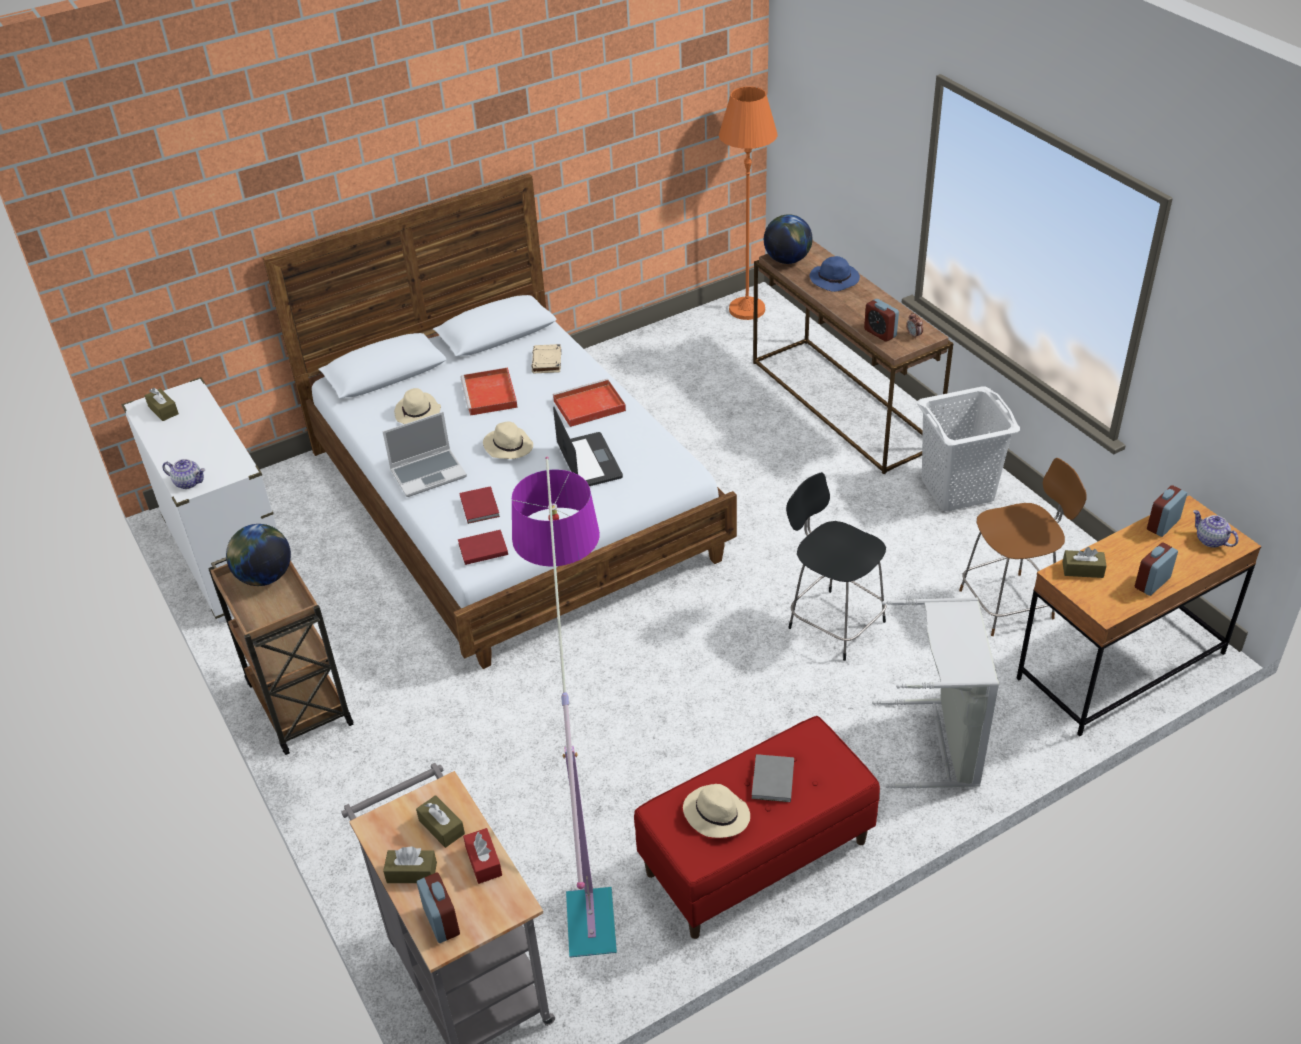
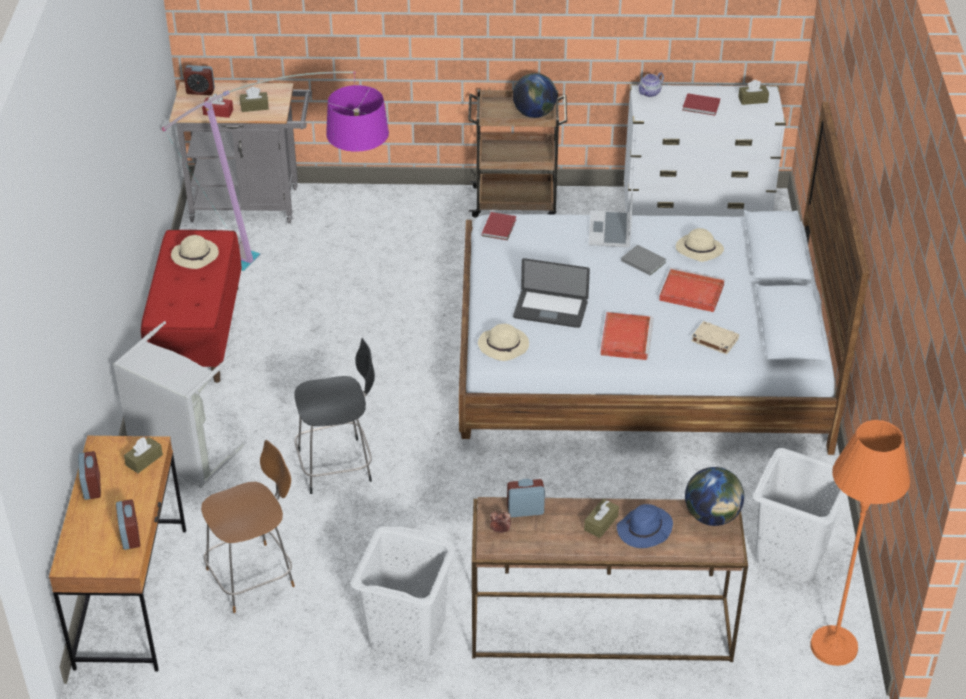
camera: 120 degrees right, 0 degrees up
(411, 872) = (238, 91): brown tissue box -> brown tissue box (601, 523)
(480, 506) = (547, 240): red book -> red book (702, 106)
(508, 446) = (609, 277): beige hat -> beige hat (504, 346)
(677, 350) = (791, 553): none -> white laundry basket
(772, 781) = (191, 286): grey book -> grey book (643, 261)
(1009, 603) = (253, 576): brown chair -> brown chair turned 135 degrees counterclockwise
(1210, 540) = (87, 551): teapot -> none

